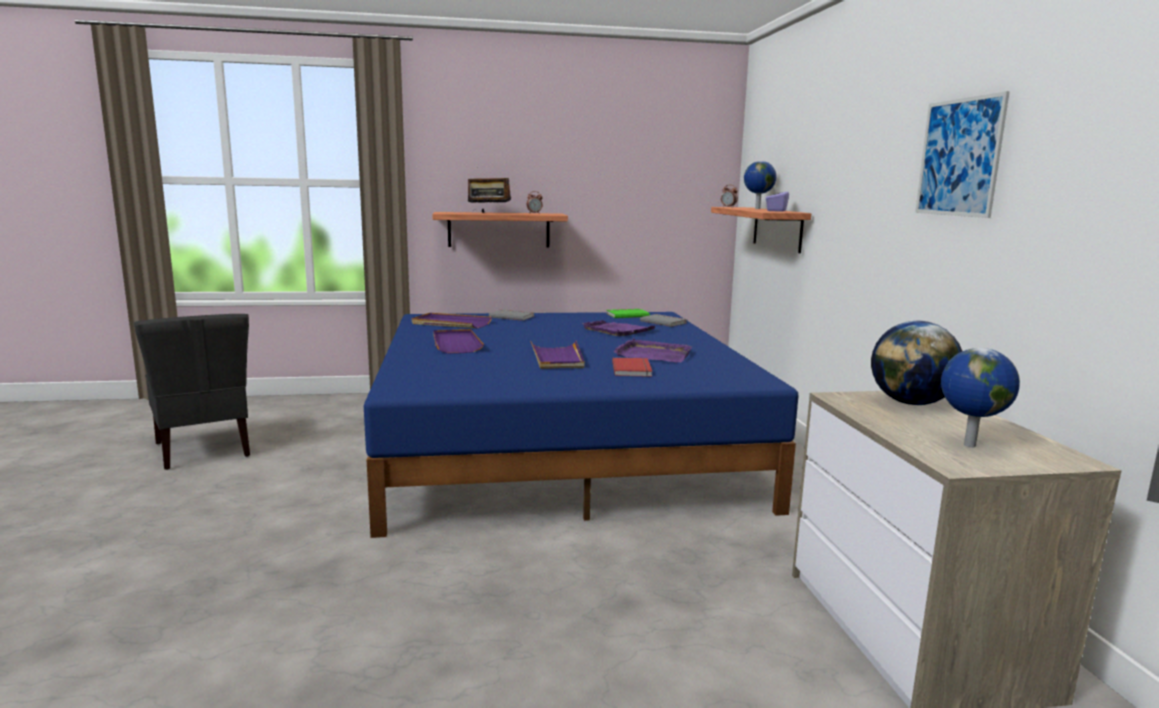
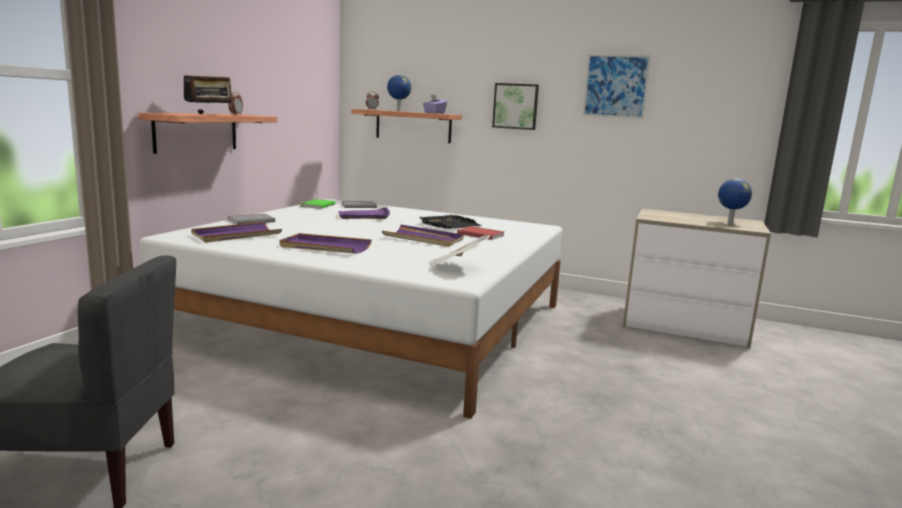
camera: 60 degrees left, 0 degrees up
(451, 382) = (455, 267): none -> newspaper
(561, 445) = (376, 320): blue bed -> white bed
(653, 355) = (450, 225): purple tray -> black tray
(854, 199) = (515, 106): none -> picture
(911, 403) = (664, 214): globe -> none

